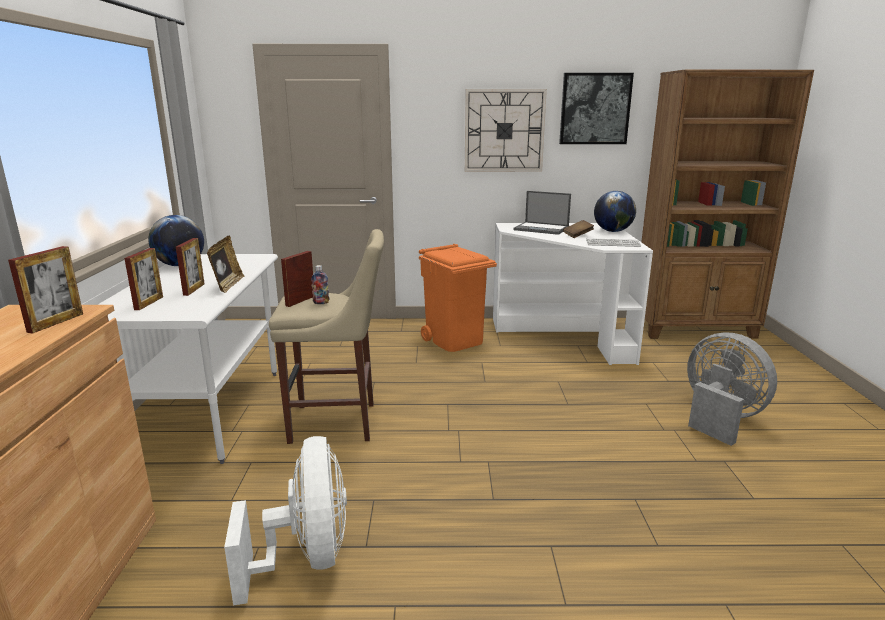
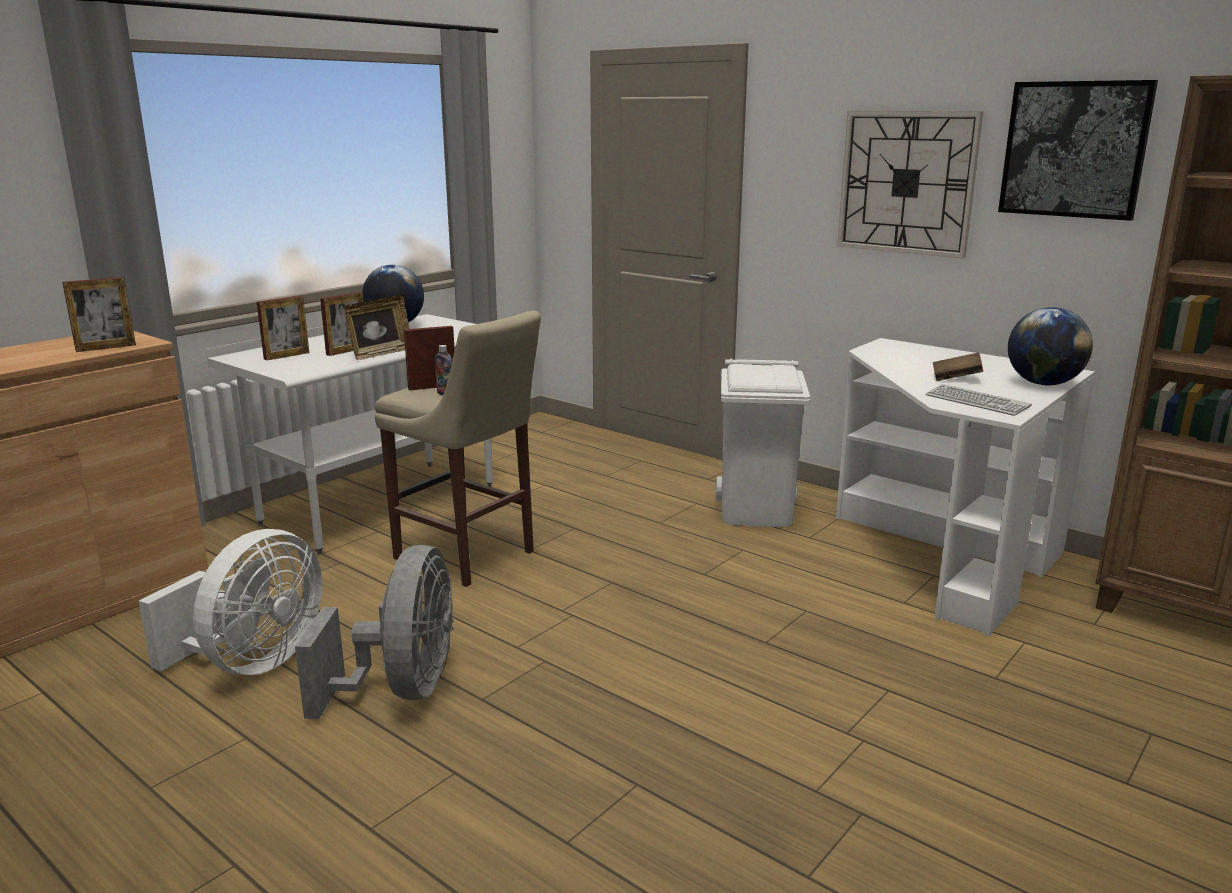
camera: 40 degrees right, 0 degrees up
(455, 340) = (756, 511): orange trash can -> white trash can
(542, 229) = (926, 358): laptop -> none
(719, 418) = (979, 762): grey fan -> grey fan (402, 689)

